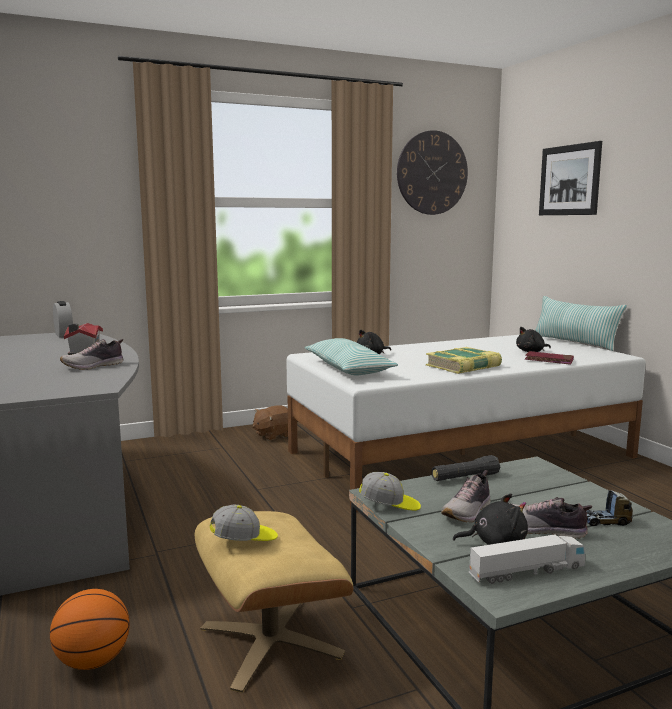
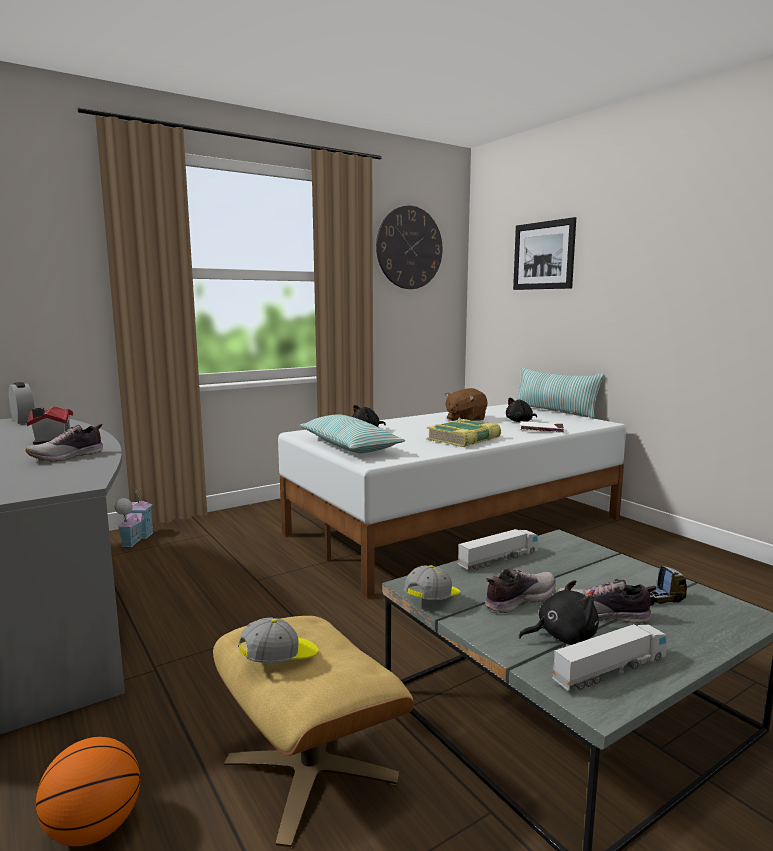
camera: 10 degrees left, 0 degrees up
(156, 447) = (135, 538): none -> toy house
(273, 435) = (262, 517): brown plush toy -> brown plush toy (465, 420)
(389, 505) = (433, 599): cap -> cap turned 45 degrees counterclockwise
(465, 478) = (498, 559): black flashlight -> toy truck
(468, 512) = (518, 599): shoe -> shoe turned 150 degrees counterclockwise
(549, 360) = (541, 430): red book -> white book

